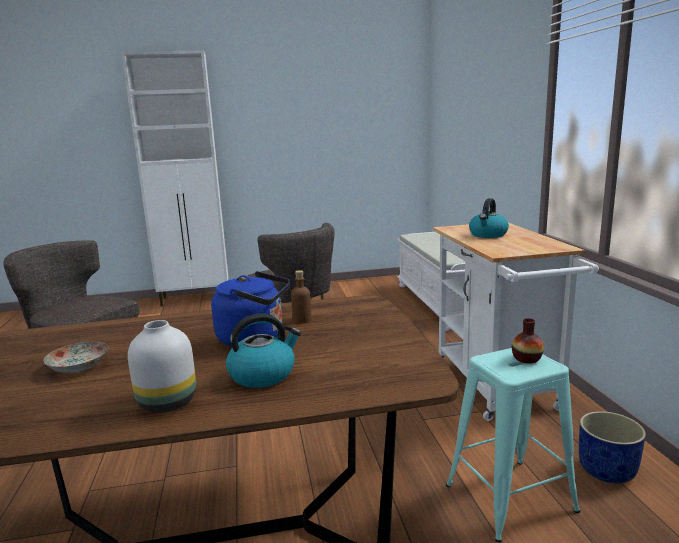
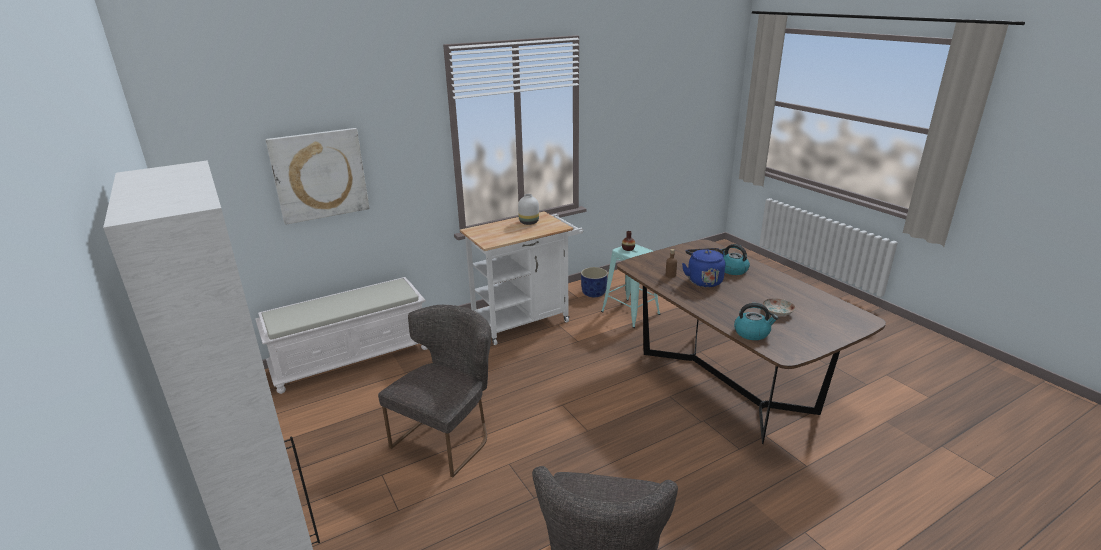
camera: 110 degrees left, 10 degrees up
(169, 403) = (772, 280): white vase -> white vase (529, 222)
(471, 125) = (319, 175): none -> picture
(488, 235) = (511, 231): kettle -> kettle (752, 333)

